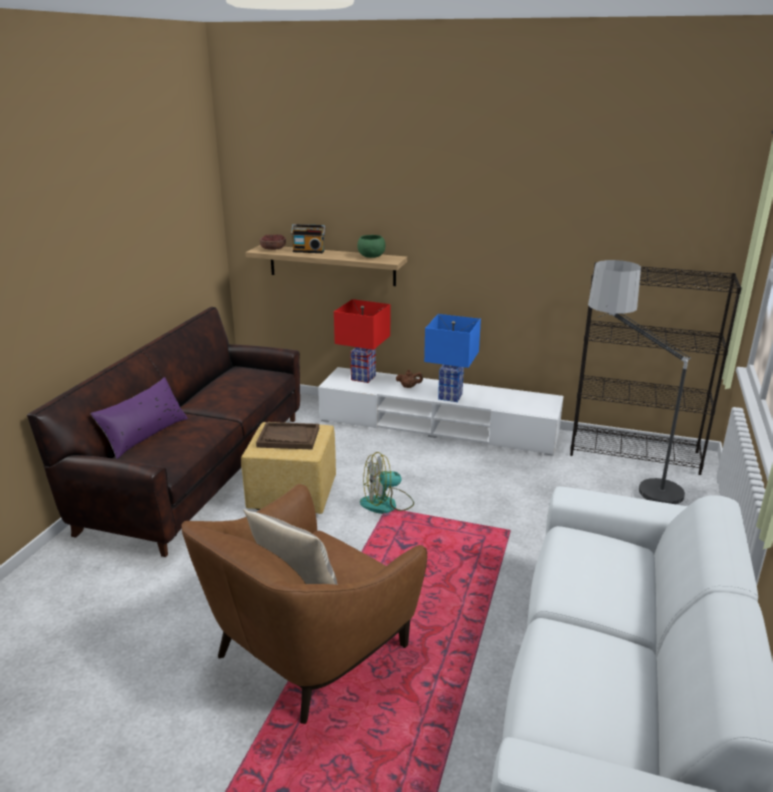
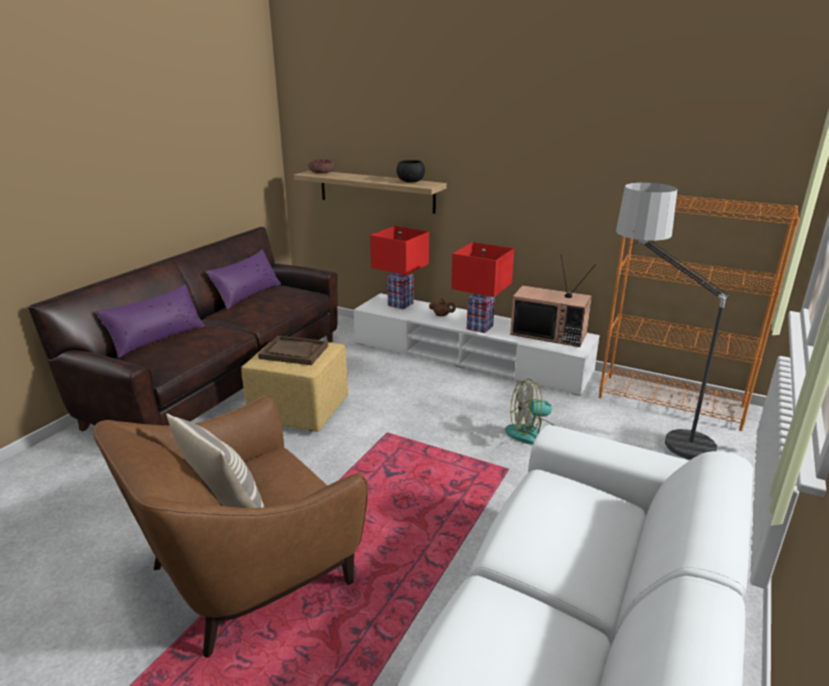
camera: 10 degrees right, 0 degrees up
(212, 380) = (247, 295): none -> purple pillow
(309, 251) = (353, 175): radio -> none
(371, 256) = (411, 181): green bowl -> black bowl
(387, 504) = (389, 429): fan -> fan (533, 434)
(449, 397) = (479, 327): blue table lamp -> red table lamp
(518, 398) = (549, 334): none -> television
(635, 453) = (671, 401): black bookcase -> orange bookcase

